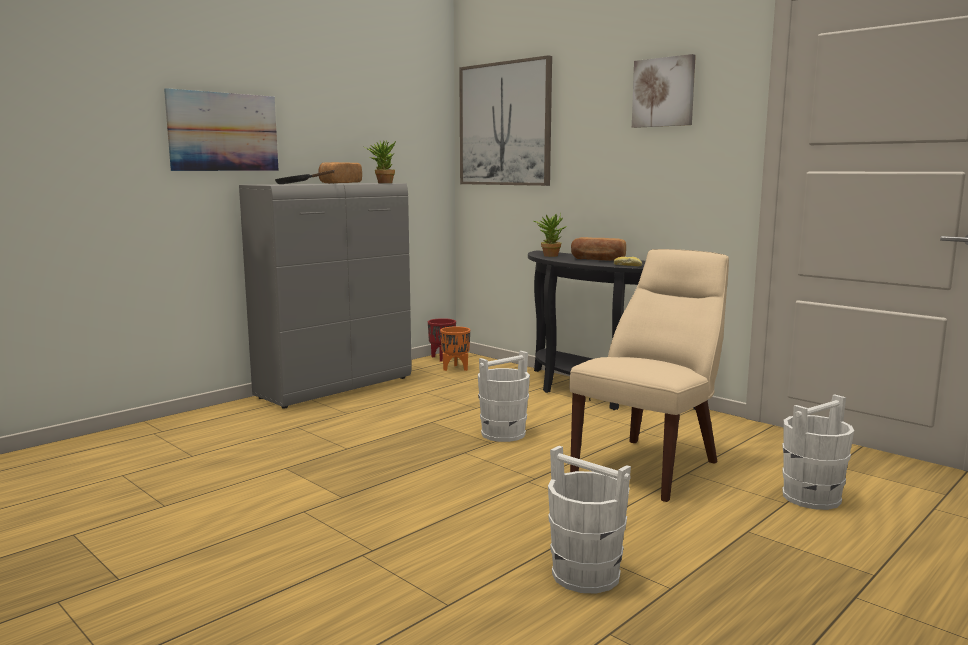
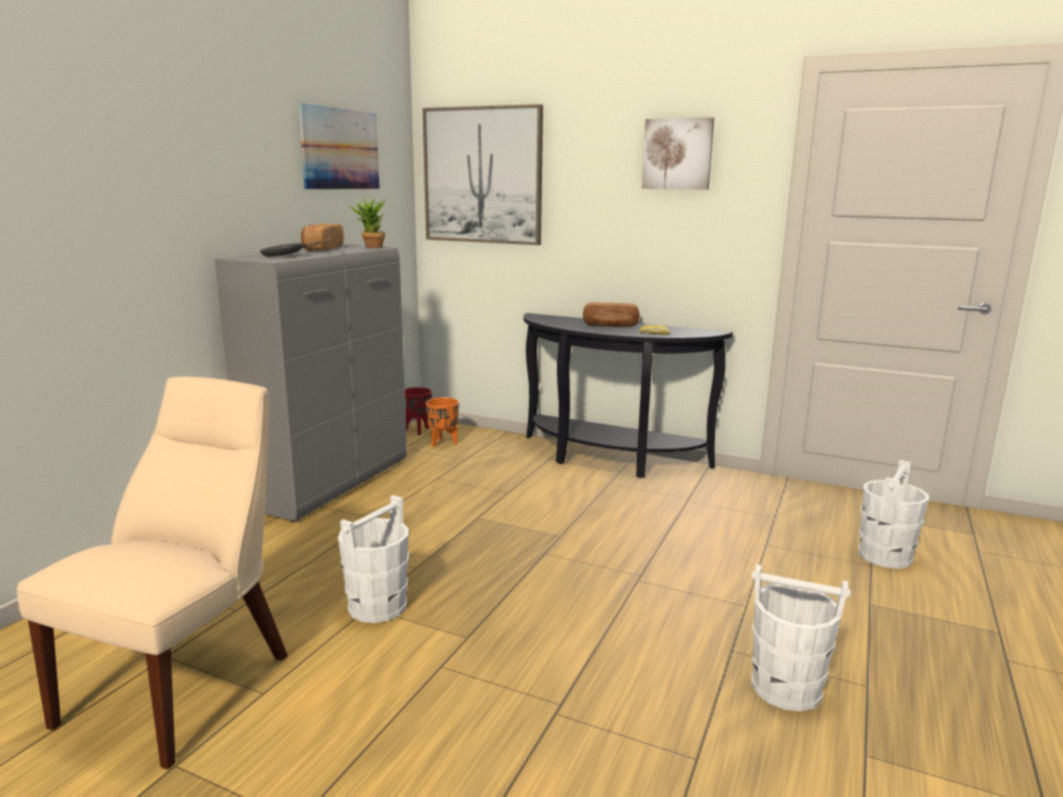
camera: 20 degrees left, 5 degrees up
(224, 132) = (192, 192): picture -> picture (340, 149)
(502, 434) = (562, 523): white bucket -> white bucket (377, 606)
(549, 255) = (553, 321): potted plant -> none
(650, 466) = (729, 541): beige chair -> beige chair (186, 683)

